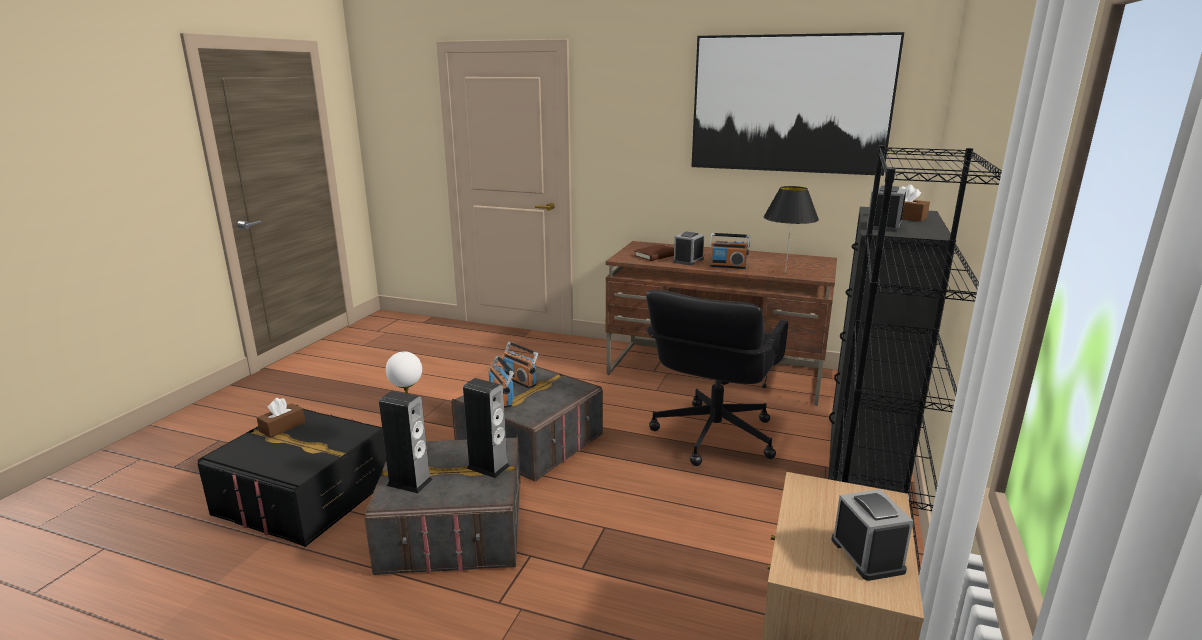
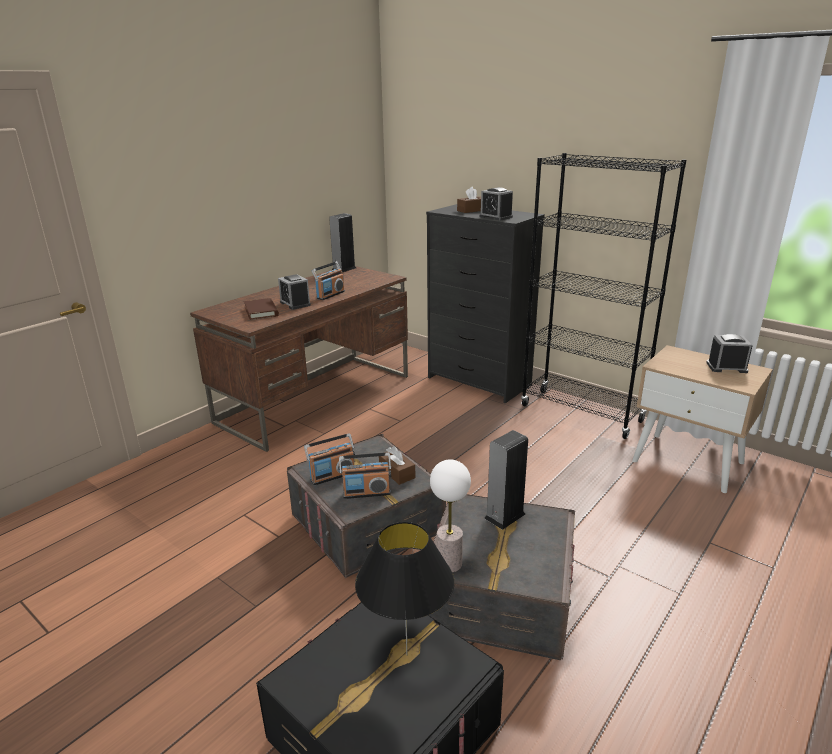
camera: 70 degrees left, 5 degrees up
(282, 427) = (325, 692): brown tissue box -> brown tissue box (397, 473)
(409, 482) = (517, 569): speaker -> speaker (344, 269)
(713, 435) = (421, 427): black office chair -> none
(785, 272) = (368, 283): black table lamp -> black table lamp (407, 655)
(789, 104) = (296, 138): picture -> none

